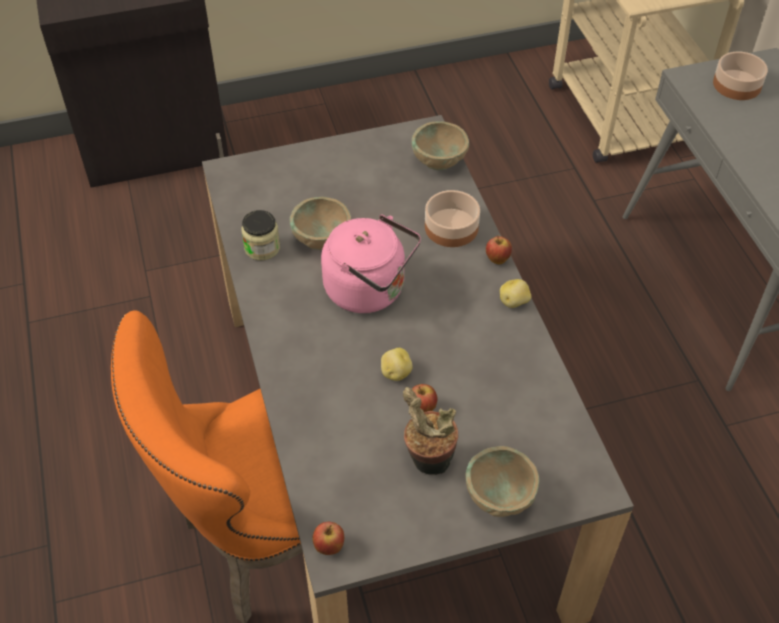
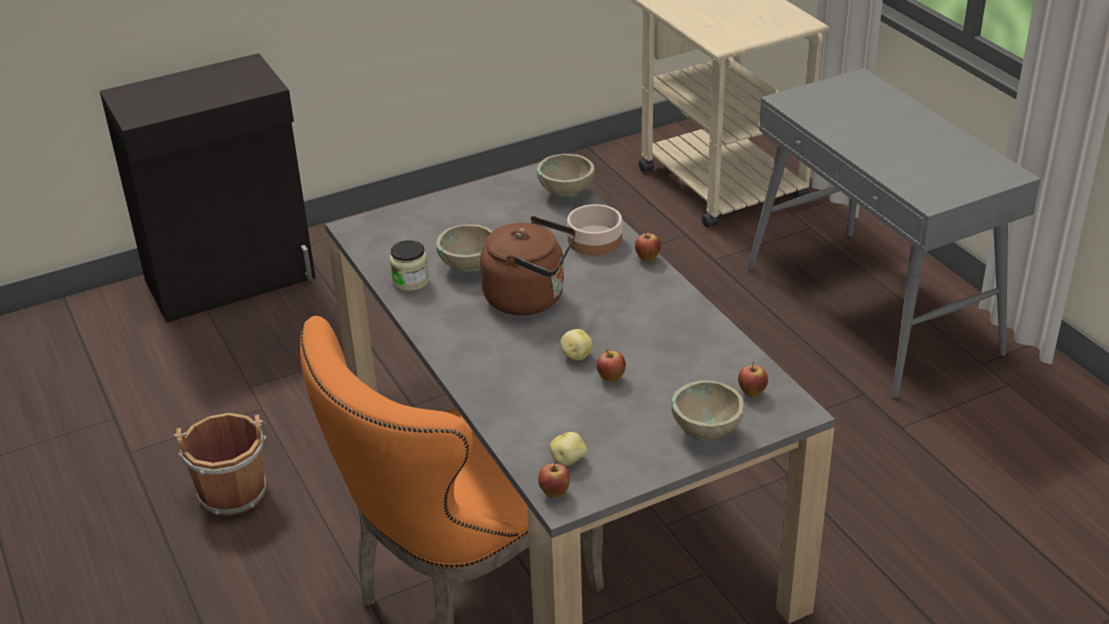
camera: 10 degrees left, 15 degrees down
(104, 381) = (232, 491): none -> brown bucket
(370, 290) = (530, 298): pink kettle -> brown kettle
(427, 462) = (629, 416): potted plant -> none
(514, 302) = (674, 287): potato -> potato (569, 460)
(557, 455) = (751, 393): none -> apple
(736, 84) = (834, 99): bowl -> none

